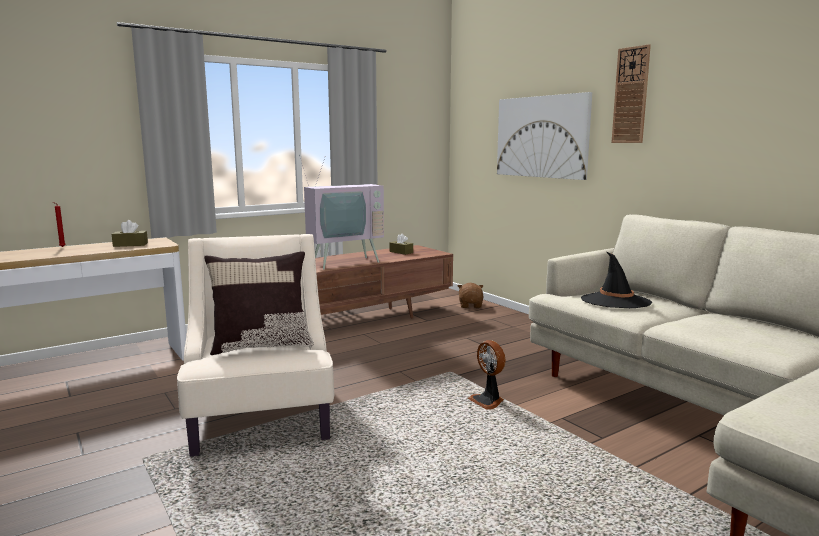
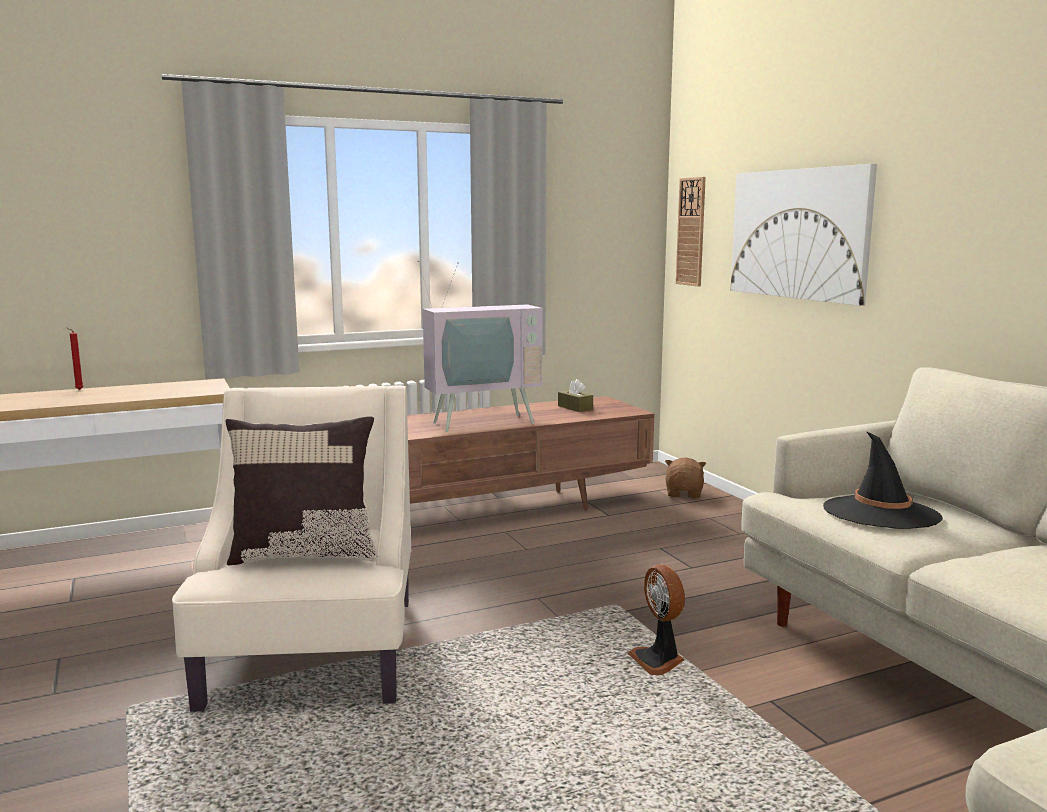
camera: 10 degrees right, 0 degrees up
(130, 245) = (168, 389): brown tissue box -> none
(631, 95) = (937, 170): wall clock -> wall clock (691, 232)

